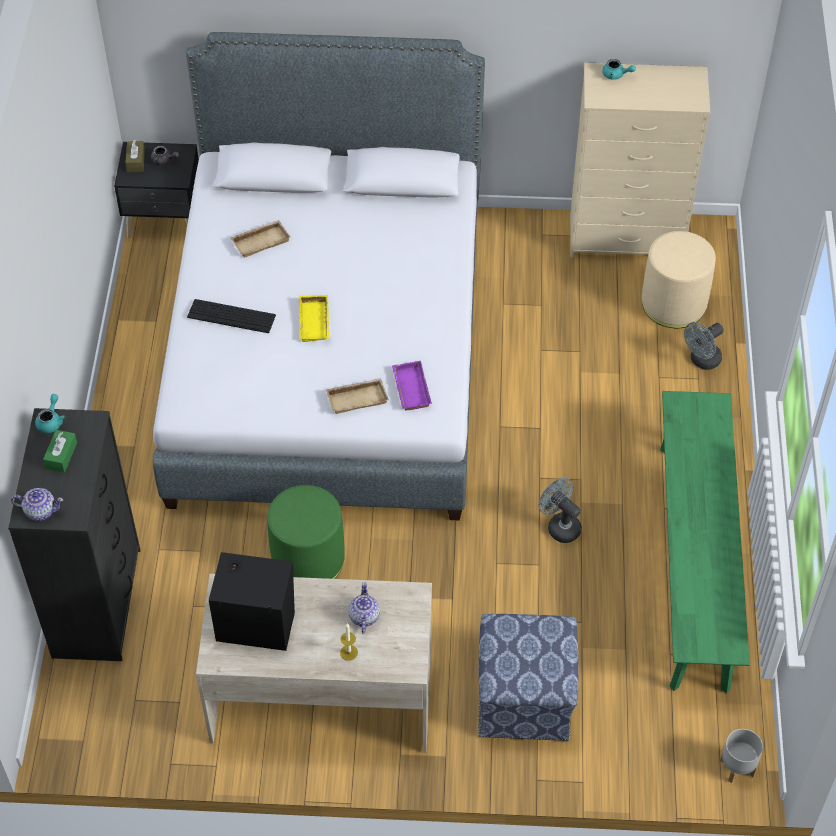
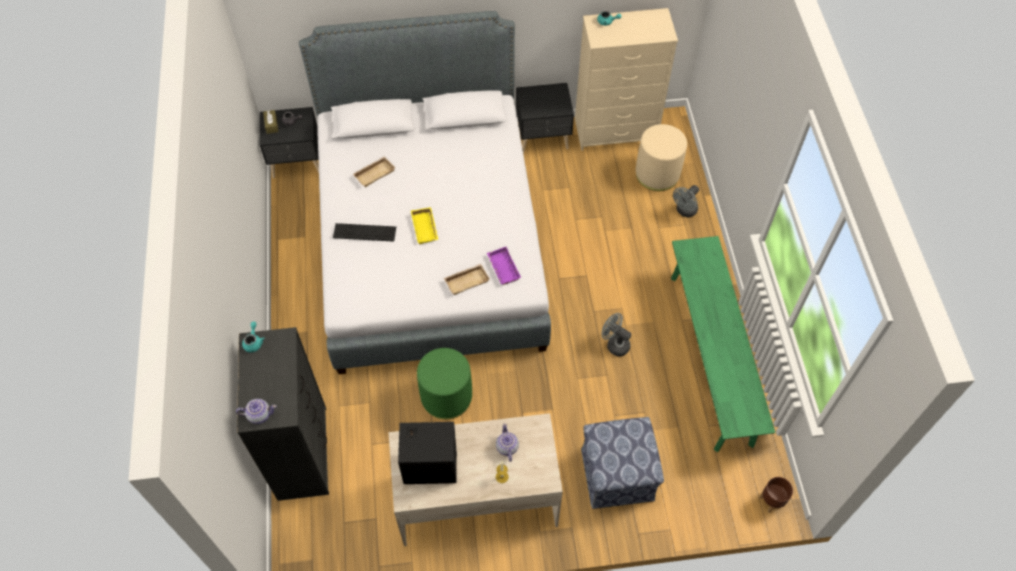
camera: 10 degrees left, 5 degrees up
(61, 455) = (267, 368): green tissue box -> none
(519, 234) = (543, 139): none -> black nightstand
(737, 768) = (772, 501): grey planter -> brown planter

